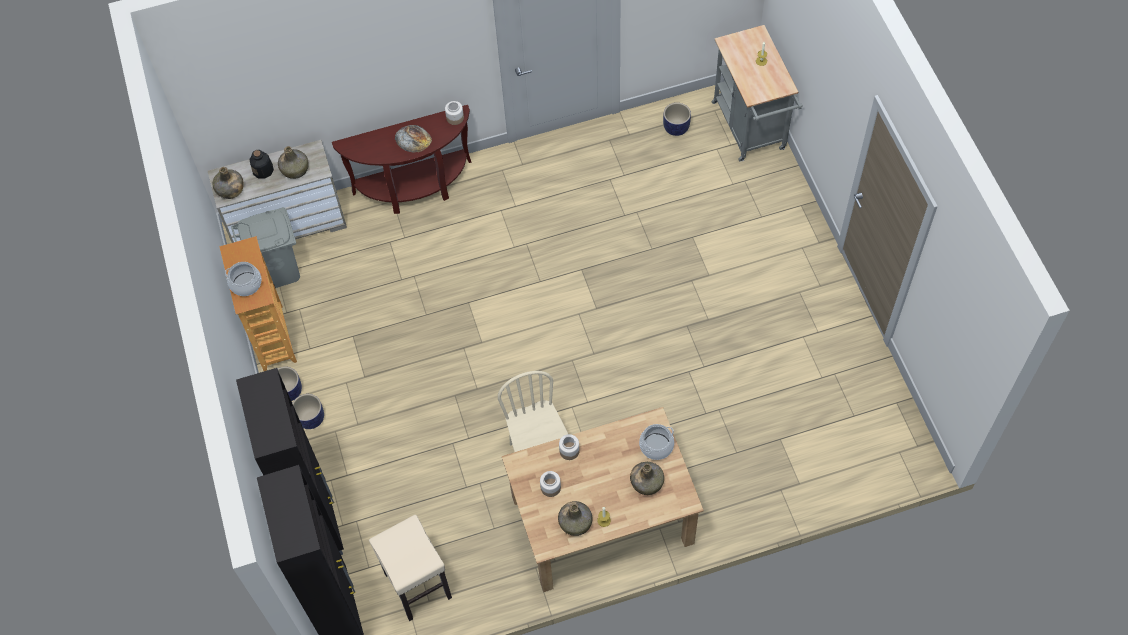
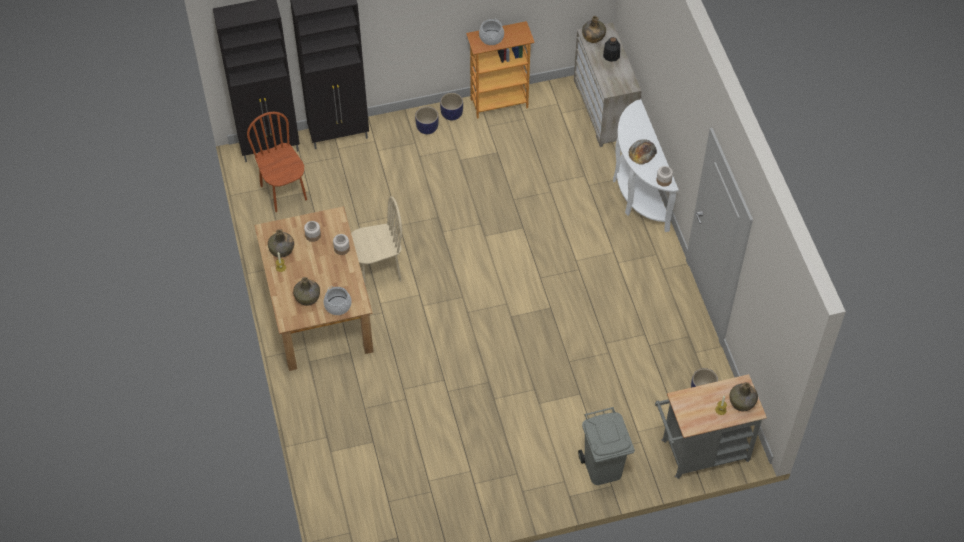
camera: 90 degrees right, 5 degrees down
(280, 272) = (559, 105): grey trash can -> grey trash can (602, 468)
(295, 169) = (611, 75): green bottle -> green bottle (742, 402)
(415, 189) = (637, 193): brown console table -> white console table
(417, 585) = (284, 192): beige stool -> brown chair

